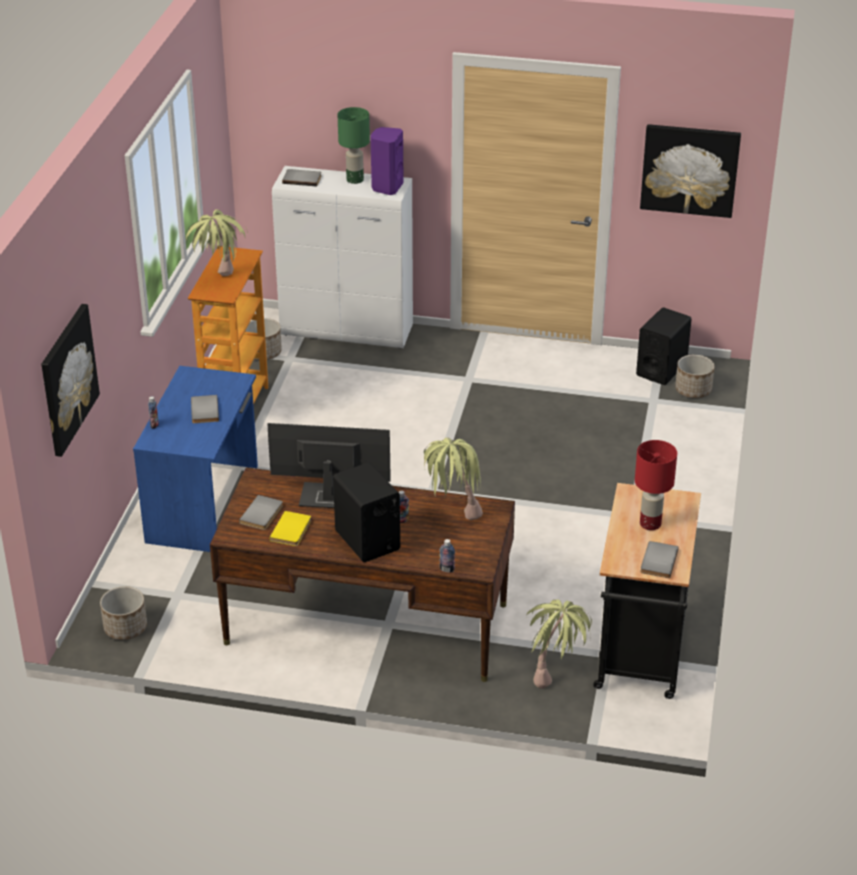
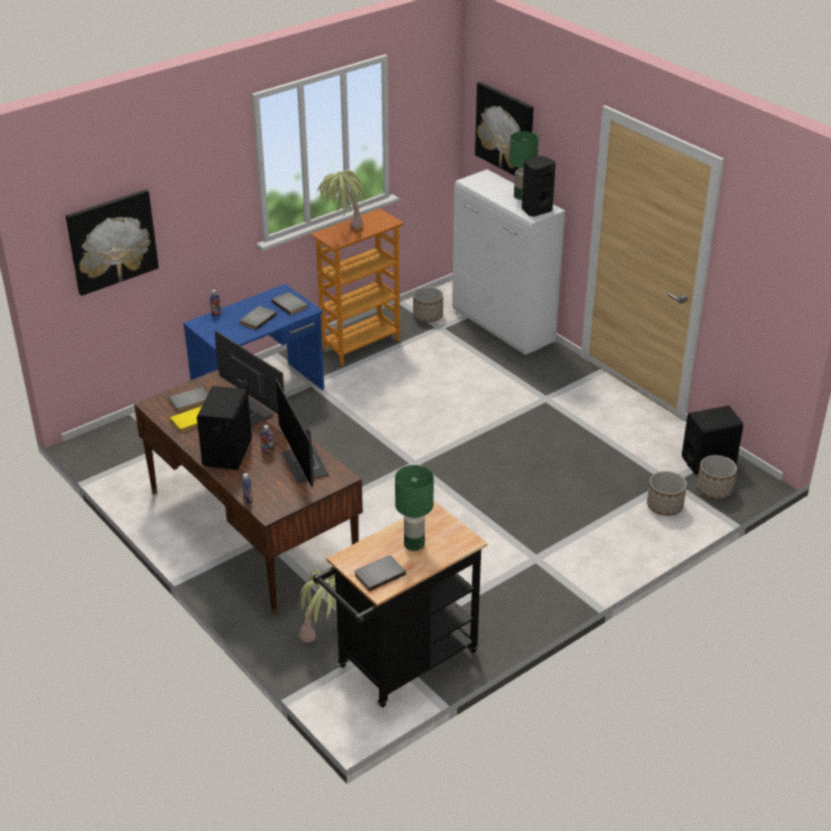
camera: 40 degrees right, 0 degrees up
(126, 628) = (113, 450): planter -> planter (664, 506)
(302, 179) = (485, 182): grey book -> grey book (290, 304)
(386, 187) = (536, 210): purple speaker -> black speaker
(452, 514) = (305, 465): potted plant -> monitor
(650, 523) = (414, 544): red table lamp -> green table lamp
(690, 169) = (766, 280): picture -> picture (505, 130)

